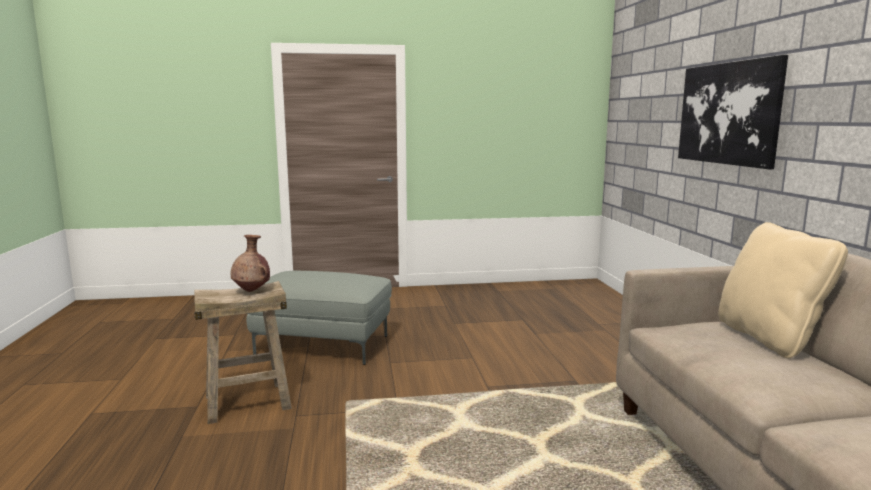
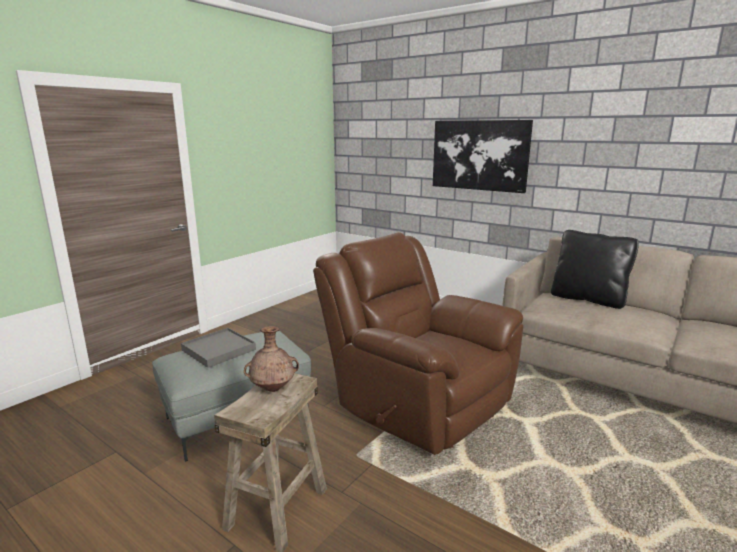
camera: 45 degrees left, 5 degrees up
(309, 274) = (218, 350): none -> grey tray
(465, 394) = (416, 404): none -> brown armchair
(768, 338) = (588, 299): beige pillow -> black pillow

